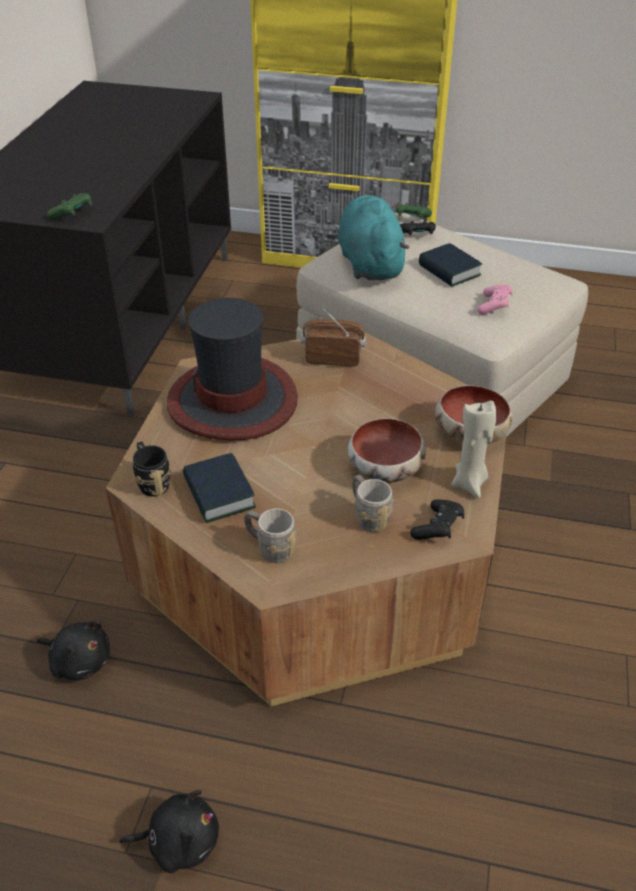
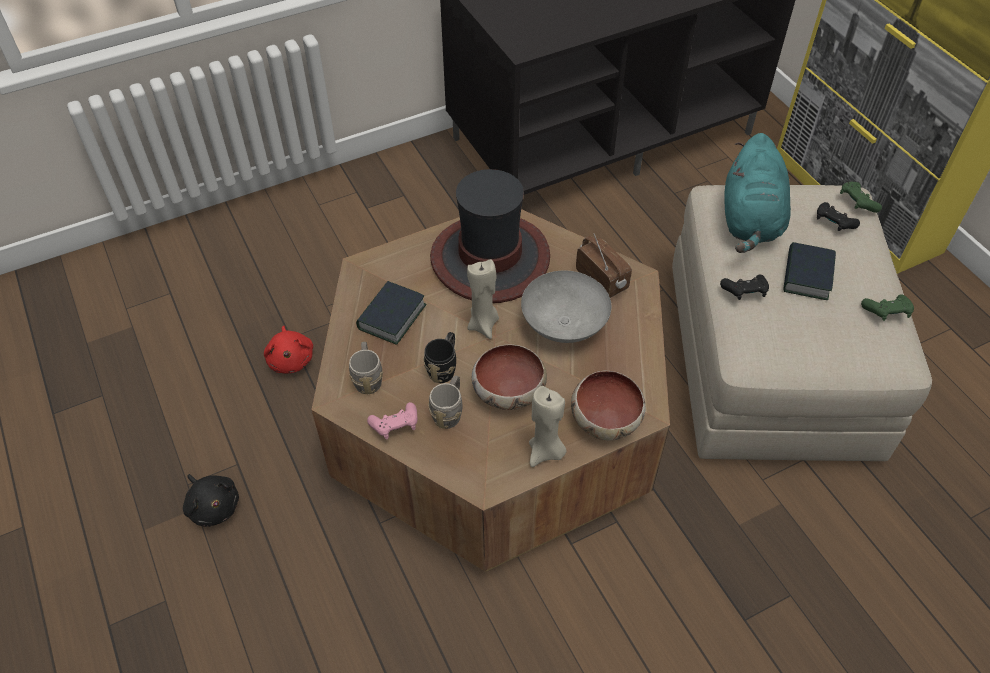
camera: 50 degrees right, 10 degrees up
(73, 215) = (518, 36): green game controller -> green game controller (886, 313)
(79, 660) = (291, 359): black plush toy -> red plush toy
(152, 482) = (369, 276): black mug -> black mug (444, 367)
(298, 444) = (483, 324): none -> beige candle
(352, 401) = (563, 324): none -> grey bowl
(370, 263) = (750, 220): turquoise plush toy -> turquoise plush toy turned 150 degrees clockwise
(438, 528) = (477, 461): black game controller -> black game controller (744, 292)
(494, 306) = (792, 336): pink game controller -> pink game controller (395, 426)

